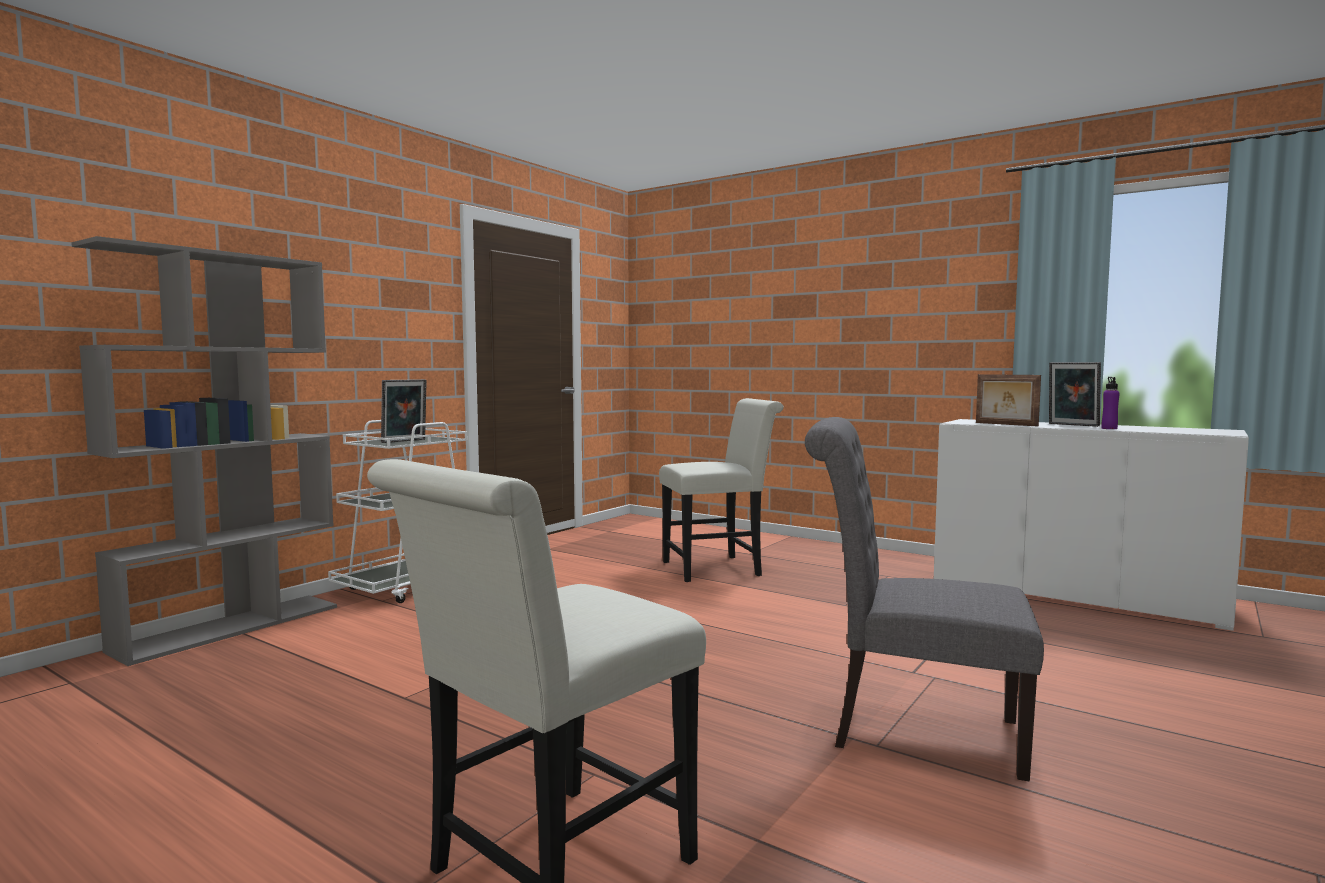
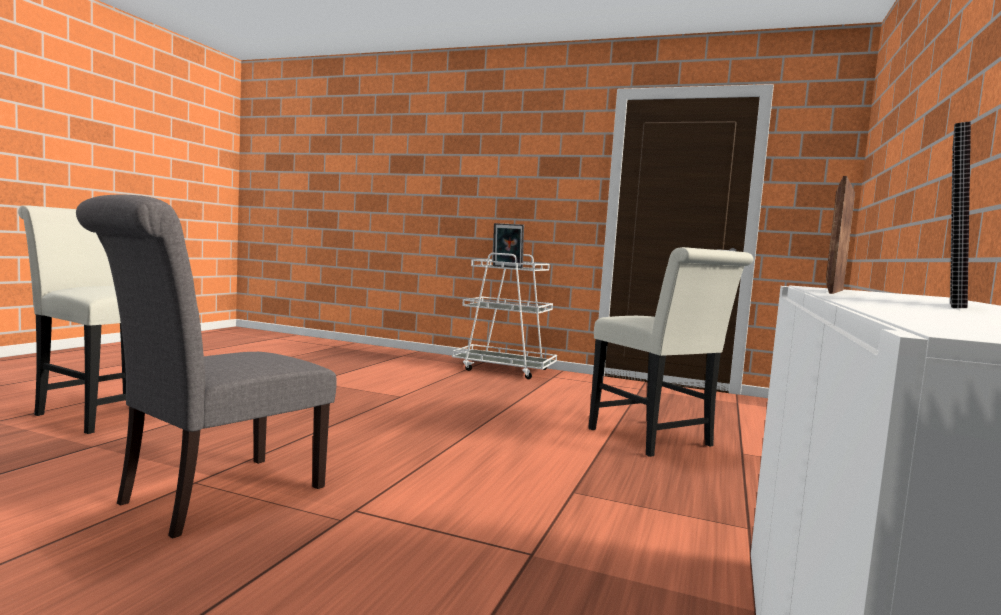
camera: 75 degrees right, 0 degrees up
(230, 627) = (410, 353): grey bookcase -> none
(913, 732) = (212, 497): grey chair -> grey chair turned 150 degrees counterclockwise
(1109, 428) = (890, 304): purple bottle -> none

